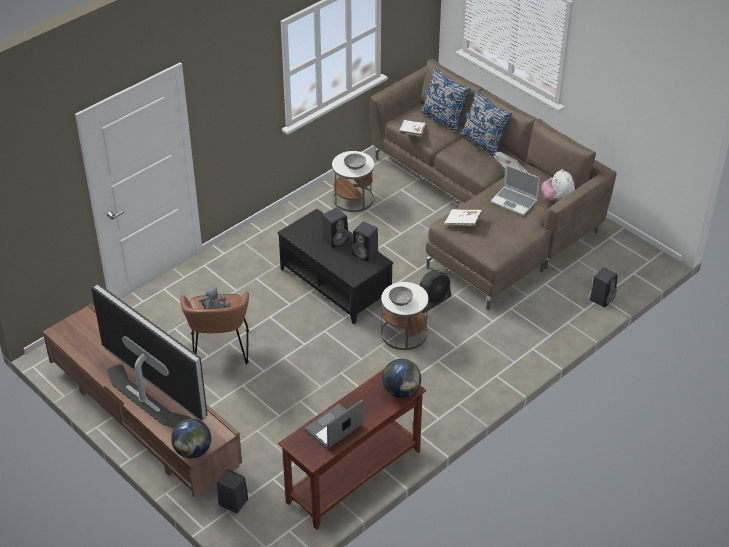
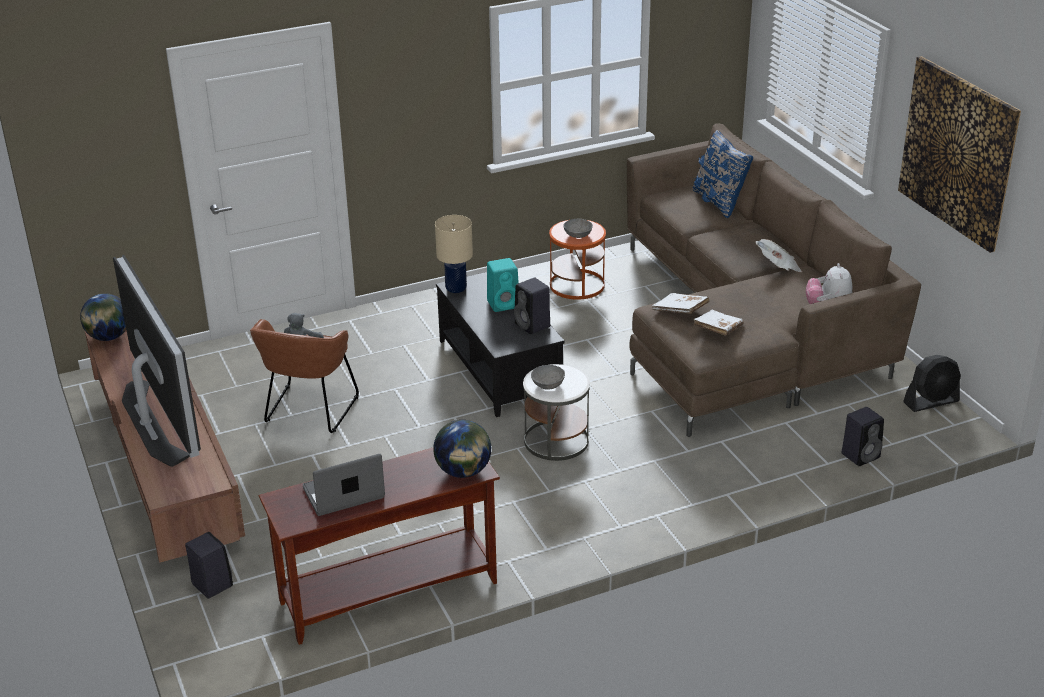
camera: 20 degrees right, 10 degrees down
(193, 451) = (165, 493): globe -> globe (108, 337)
(295, 234) = (455, 290): none -> beige table lamp
(336, 239) = (504, 304): black speaker -> turquoise speaker
(353, 198) = (577, 285): white side table -> orange side table
(412, 133) = (668, 209): white book -> white book (717, 330)
(433, 301) = (617, 412): black fan -> black fan (931, 402)
(483, 144) = (757, 234): blue pillow -> none
(514, 201) = (765, 301): laptop -> none
(635, 86) = (957, 152): none -> picture

